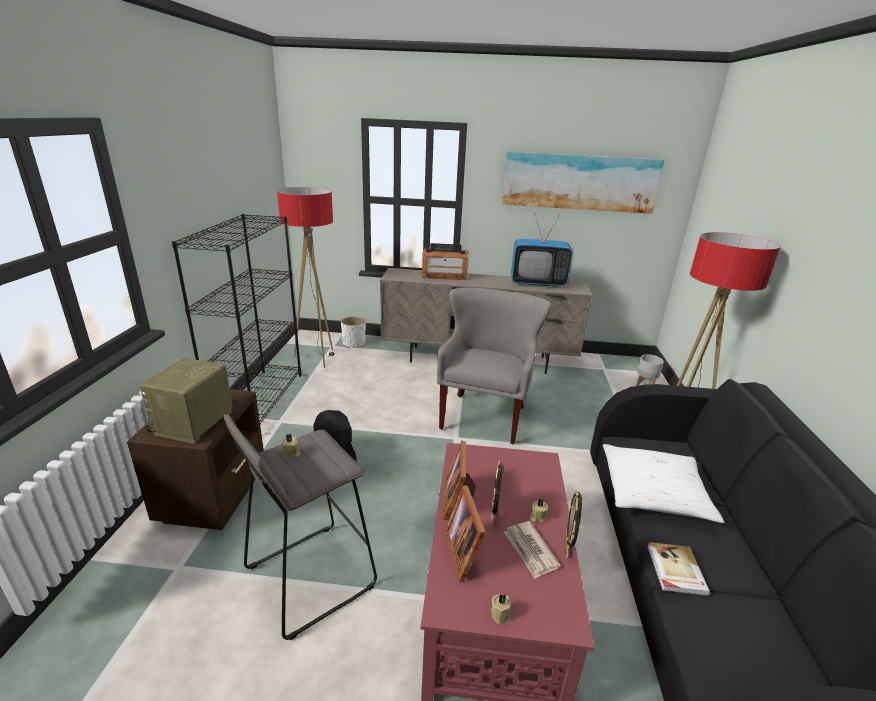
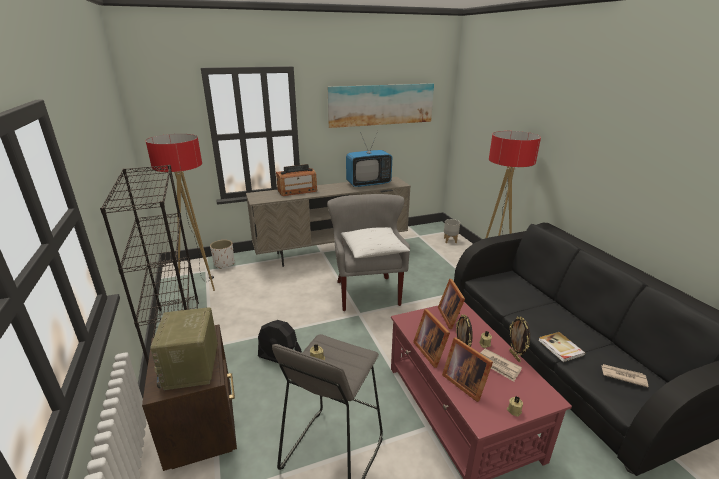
camera: 25 degrees left, 0 degrees up
(523, 468) = (451, 316): none -> picture frame
(653, 492) = (517, 307): white pillow -> white pillow (373, 250)
(755, 652) = (623, 376): none -> newspaper

